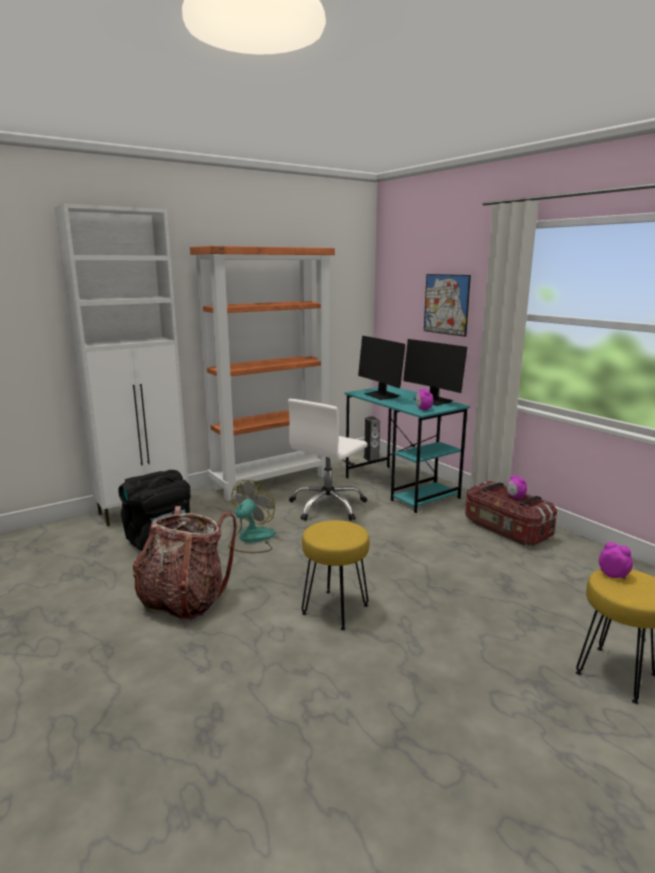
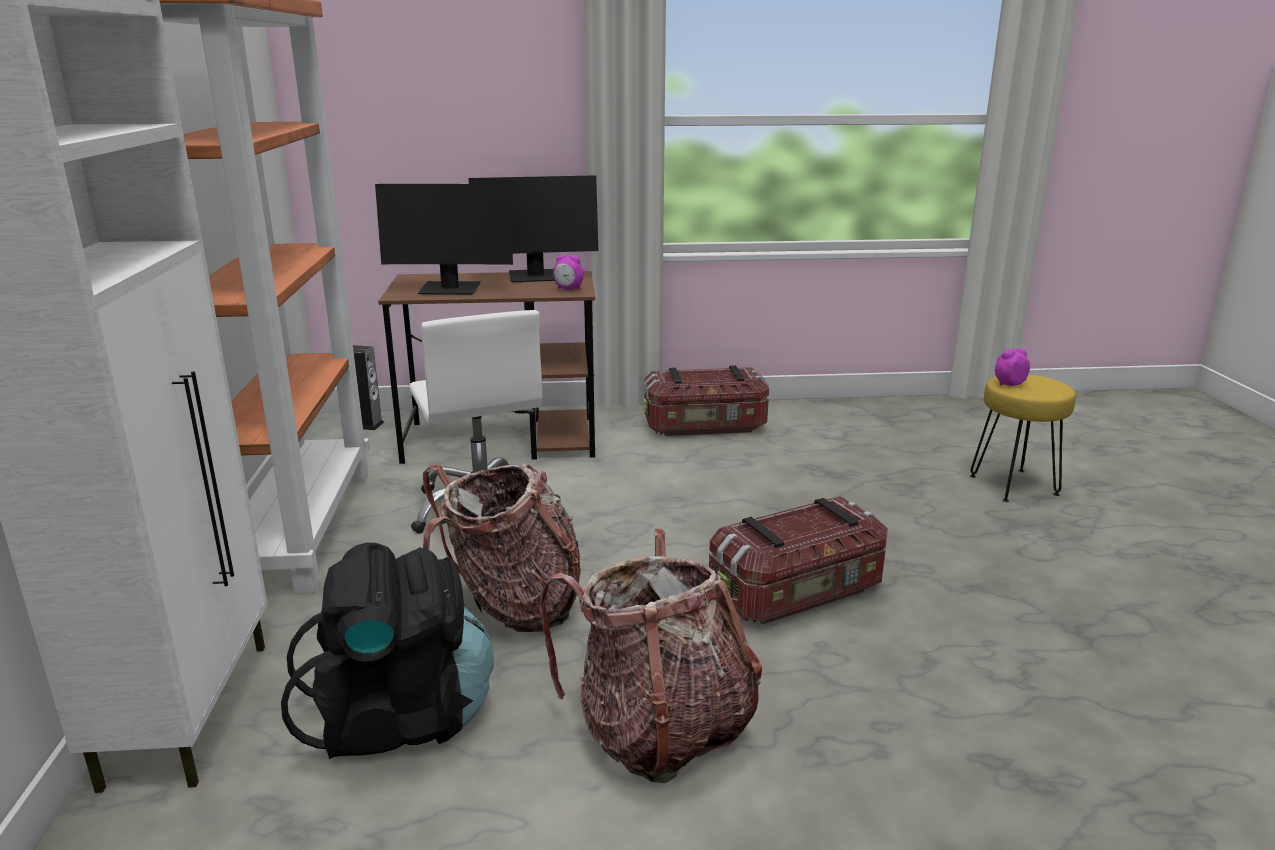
camera: 60 degrees left, 5 degrees up
(251, 539) = (512, 607): fan -> backpack
(336, 609) = (798, 593): yellow stool -> storage box
(401, 488) = (503, 440): turquoise desk -> brown desk
(446, 304) = (483, 112): picture -> none
(515, 497) = (712, 377): alarm clock -> none

